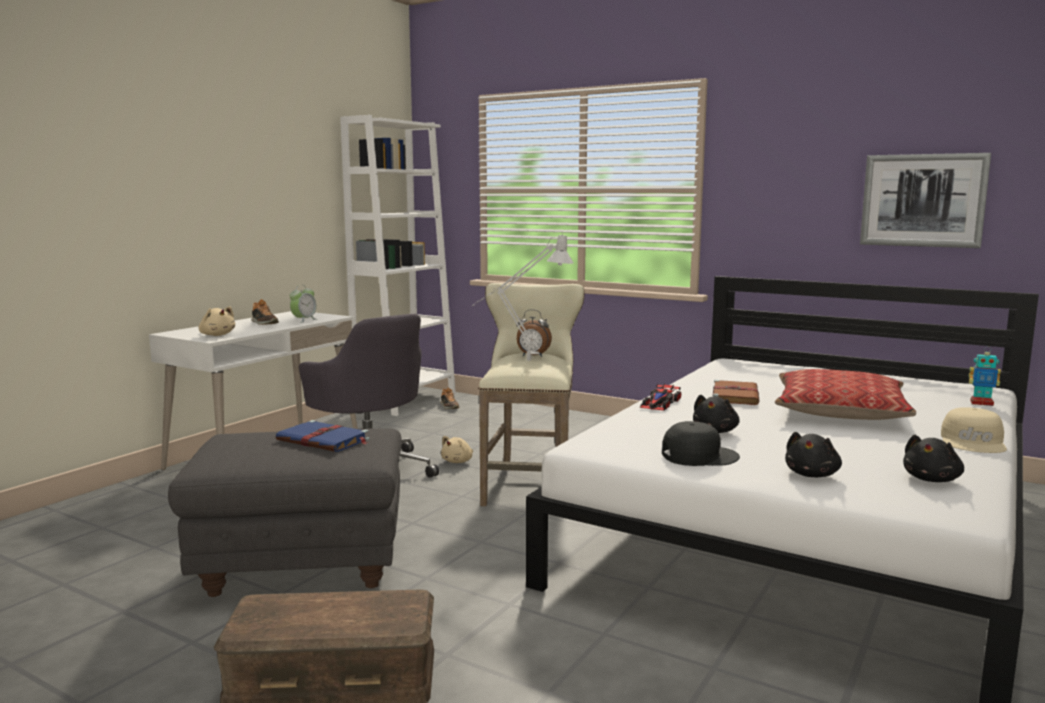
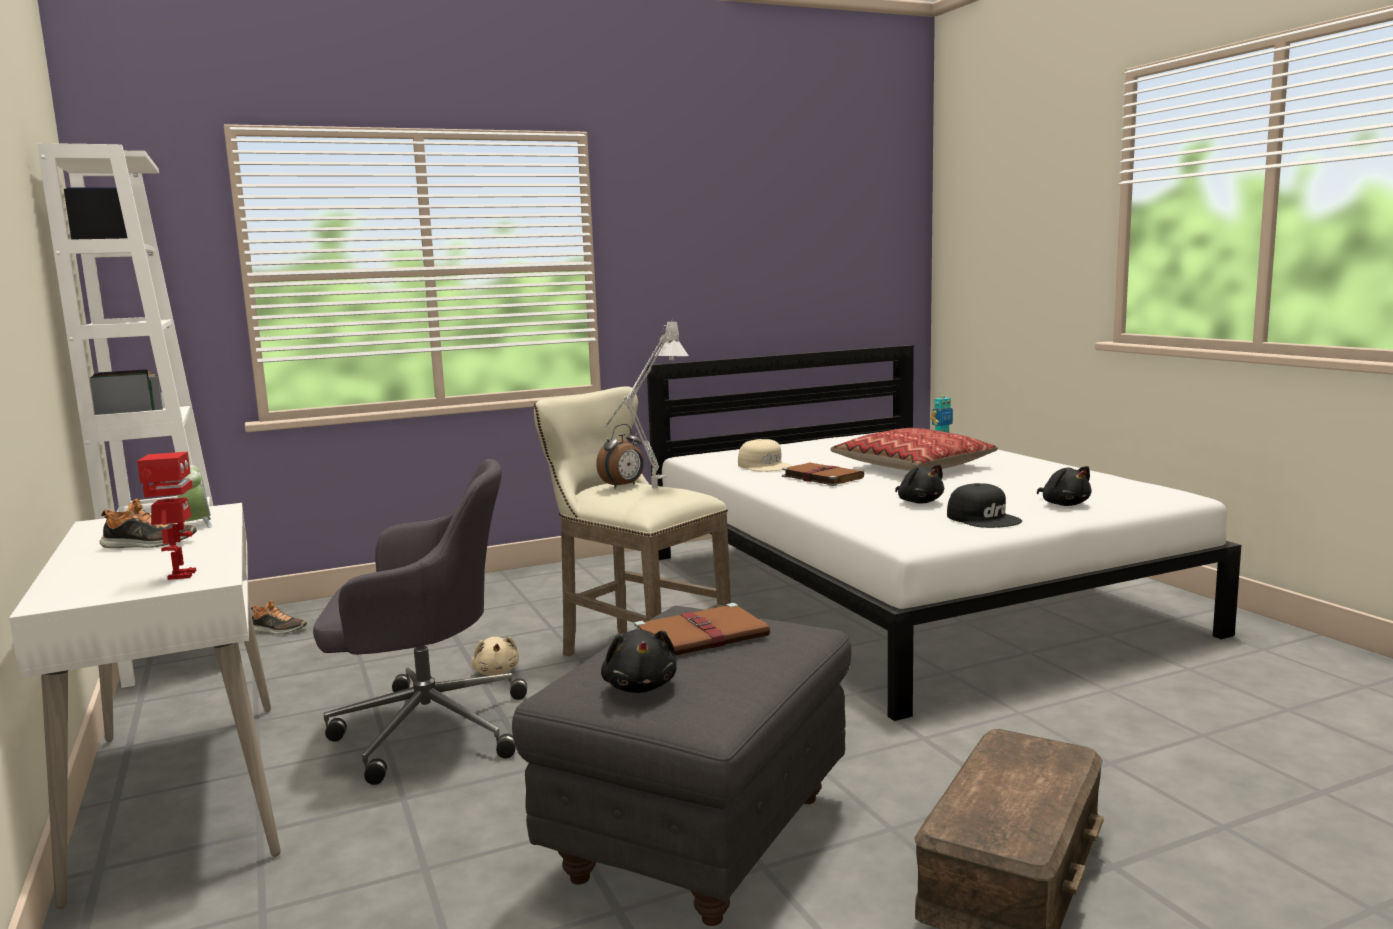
camera: 55 degrees left, 0 degrees up
(217, 335) = (180, 575): beige plush toy -> toy robot
(324, 440) = (703, 636): blue book -> brown book
(660, 403) = (805, 498): toy car -> none
(698, 456) = (984, 518): black cap -> black cap turned 120 degrees clockwise
(923, 200) = (804, 269): picture -> none
(932, 479) = (1102, 485): black plush toy -> black plush toy (640, 686)
(974, 442) = (1031, 461): beige cap -> beige cap (765, 466)

